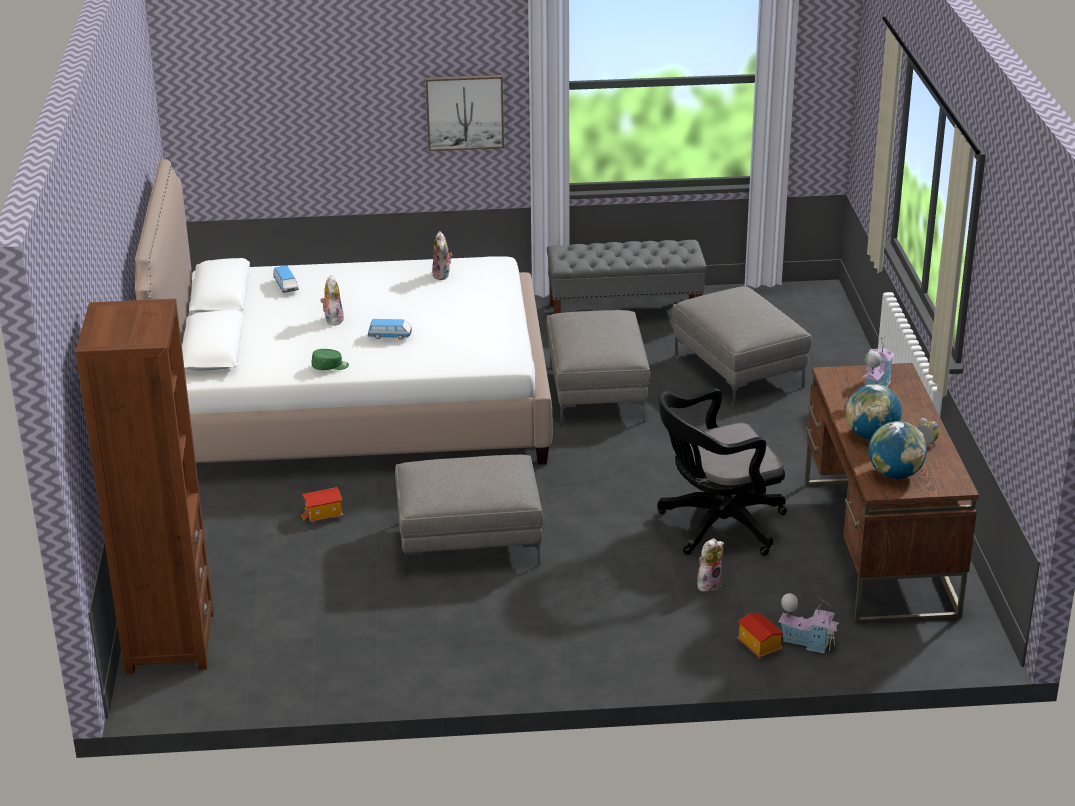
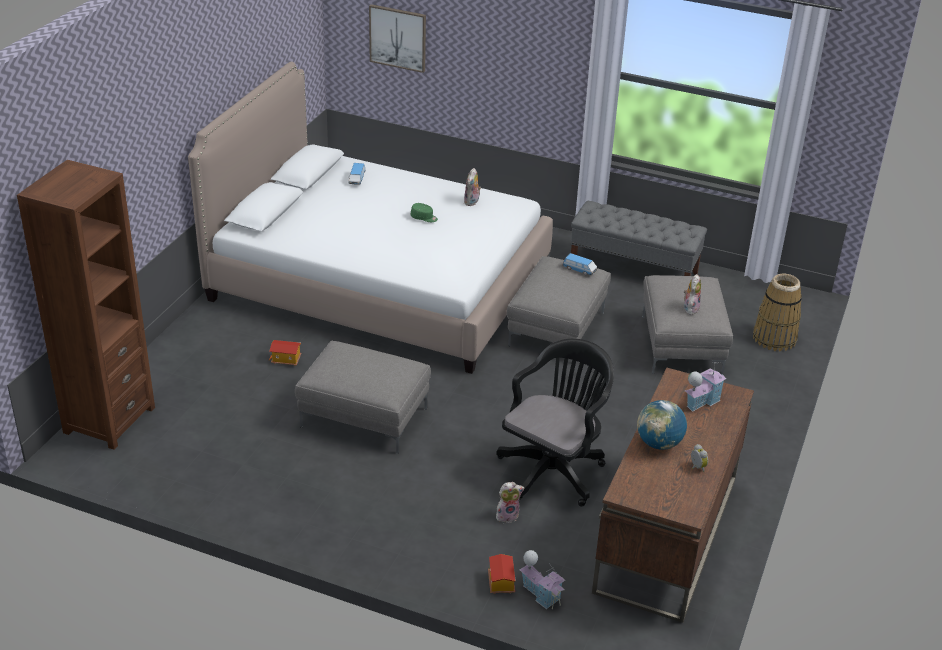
camera: 25 degrees right, 5 degrees up
(330, 366) = (329, 250): green cap -> green cap (424, 218)
(332, 319) = (364, 214): plush toy -> plush toy (690, 308)
(390, 336) = (390, 239): toy car -> toy car (579, 270)
(465, 112) = (541, 78): picture -> picture (398, 38)
(716, 526) = (553, 469): black office chair -> black office chair turned 120 degrees clockwise
(823, 337) = (774, 338): none -> basket
(895, 474) = (647, 485): globe -> none

